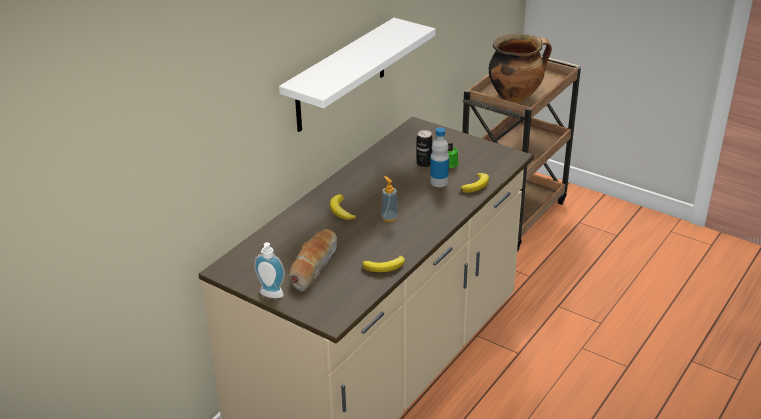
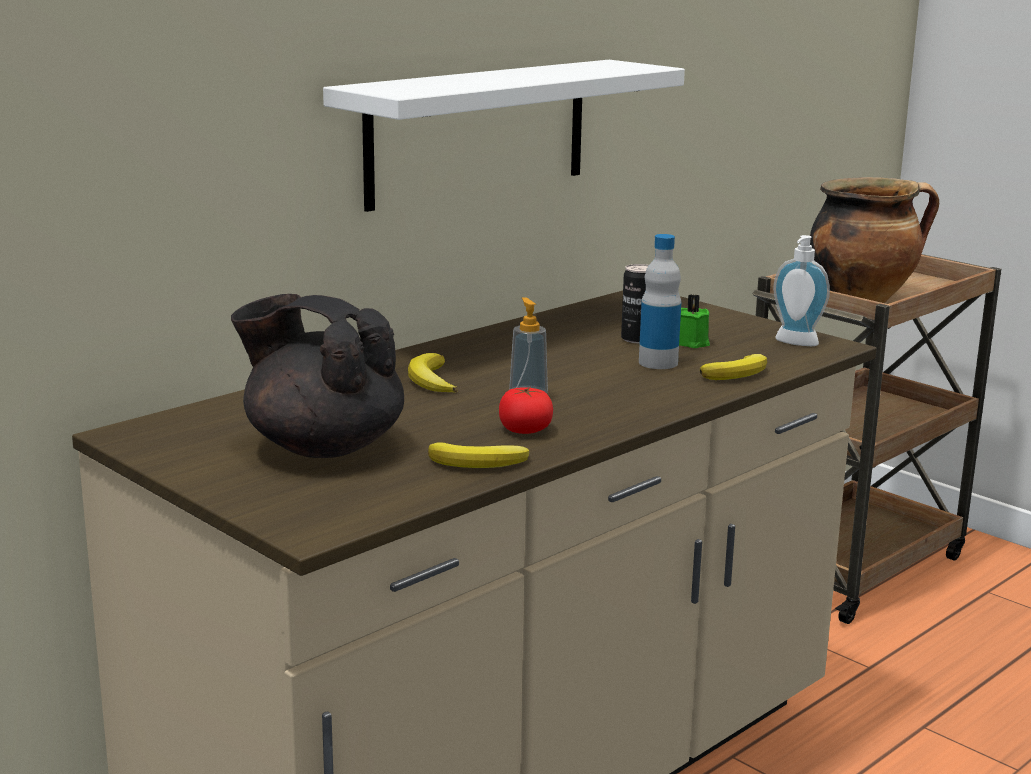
camera: 10 degrees right, 15 degrees down
(270, 295) = (197, 479): soap dispenser -> soap dispenser (795, 343)
(313, 266) = (322, 446): bread -> black teapot
(396, 241) = (525, 429): none -> tomato

